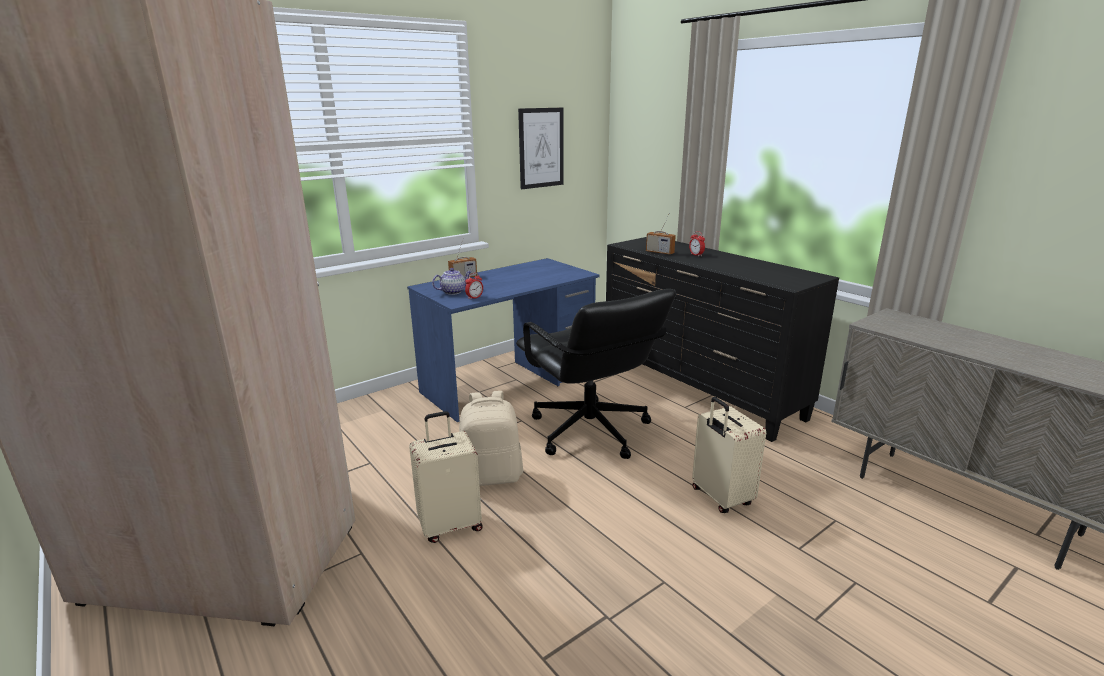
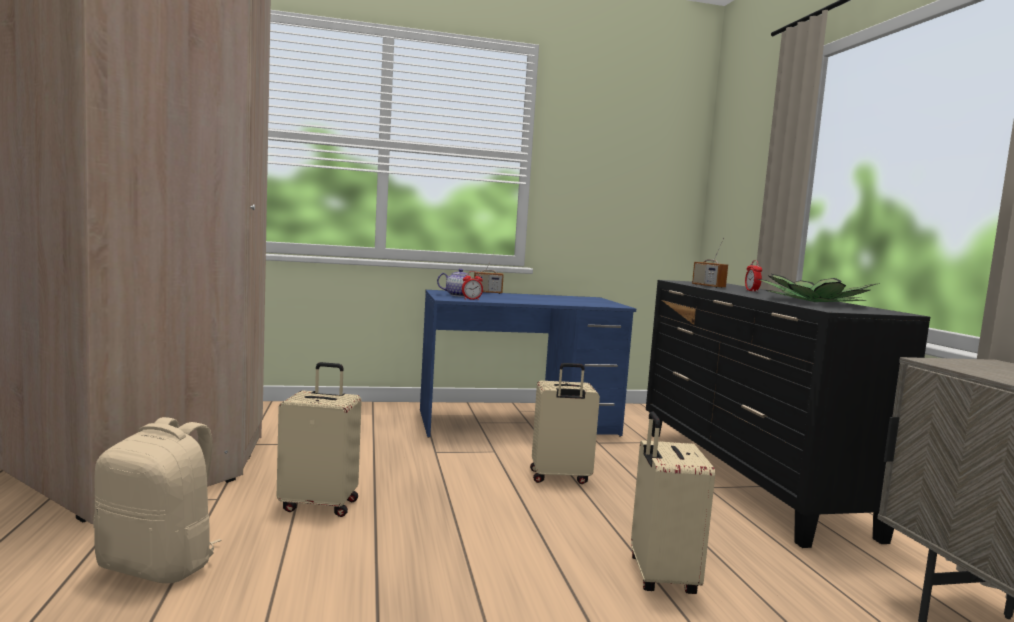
camera: 25 degrees right, 15 degrees down
(492, 476) = (409, 482): beige backpack -> beige backpack (160, 565)
(541, 148) = (614, 180): picture -> none
(589, 431) = (560, 477): black office chair -> beige suitcase
(757, 269) = (814, 302): none -> potted plant

